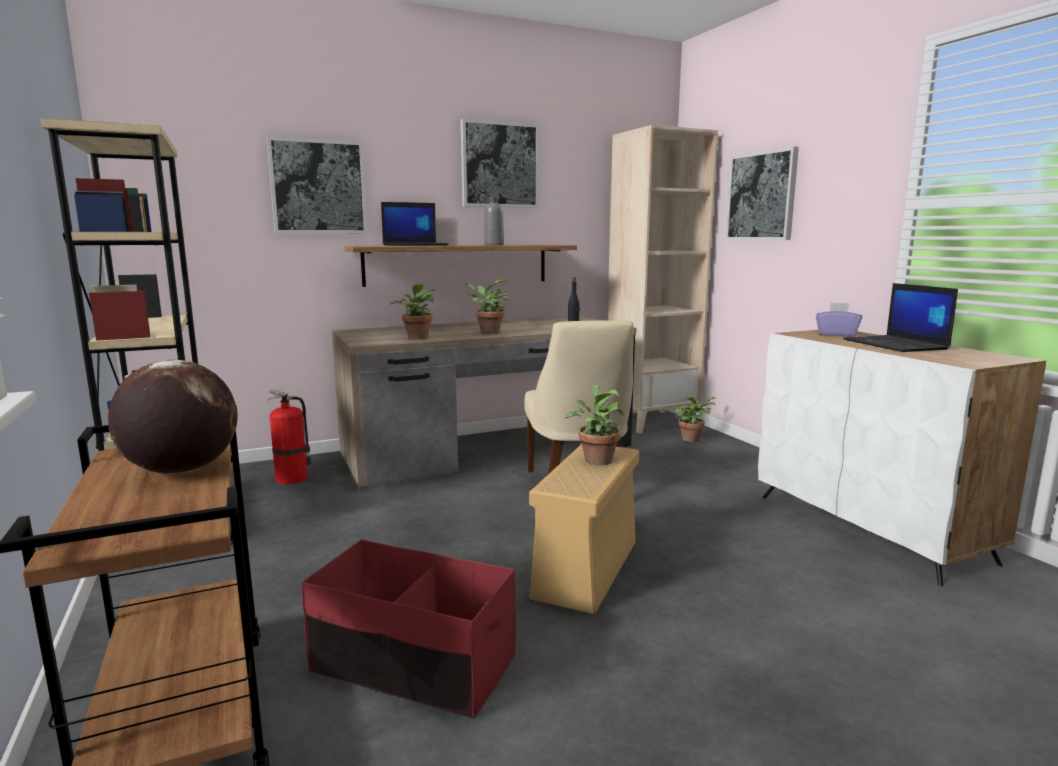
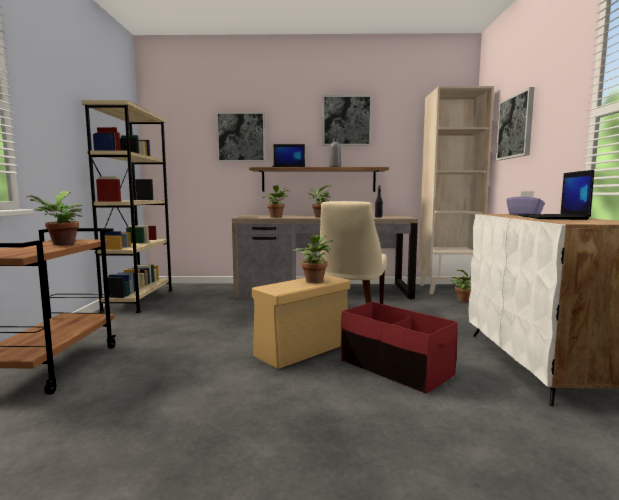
camera: 25 degrees right, 5 degrees down
(181, 471) = (62, 244): globe -> potted plant
(293, 478) = (210, 291): fire extinguisher -> none
(413, 665) = (162, 369): red storage box -> red storage box (395, 368)

